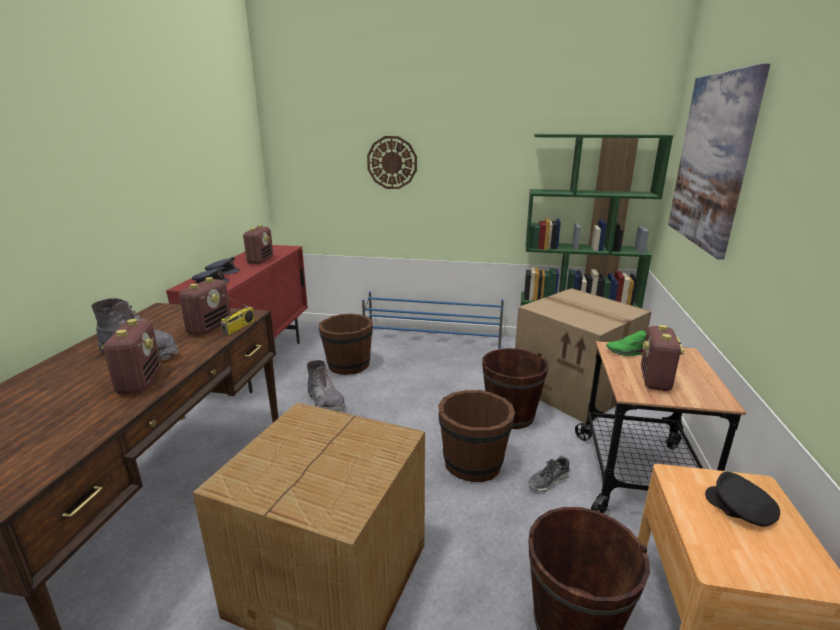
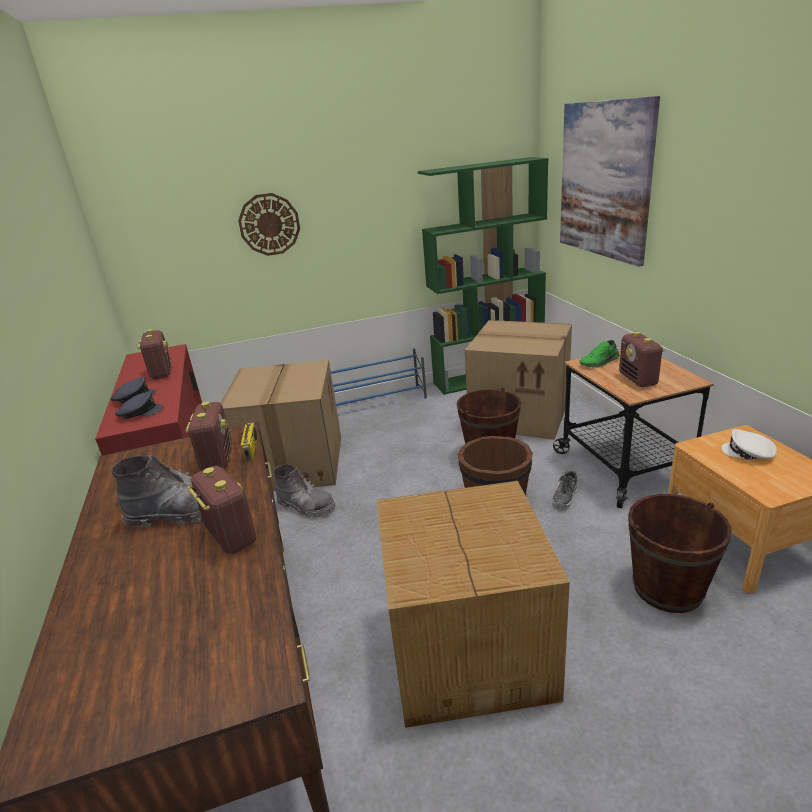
camera: 25 degrees left, 5 degrees up
(348, 365) = (292, 463): brown bucket -> cardboard box
(739, 509) = (749, 453): black cap -> white cap

